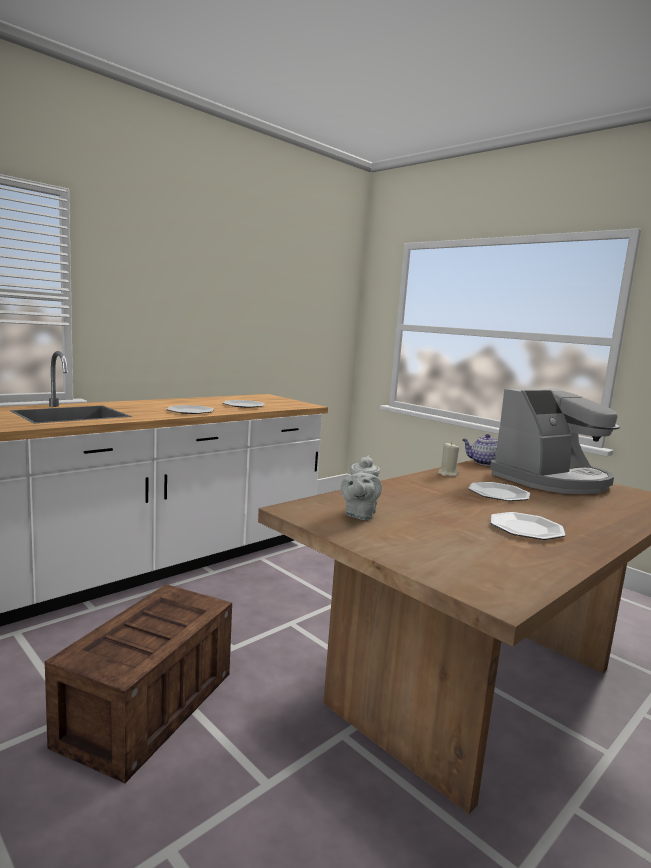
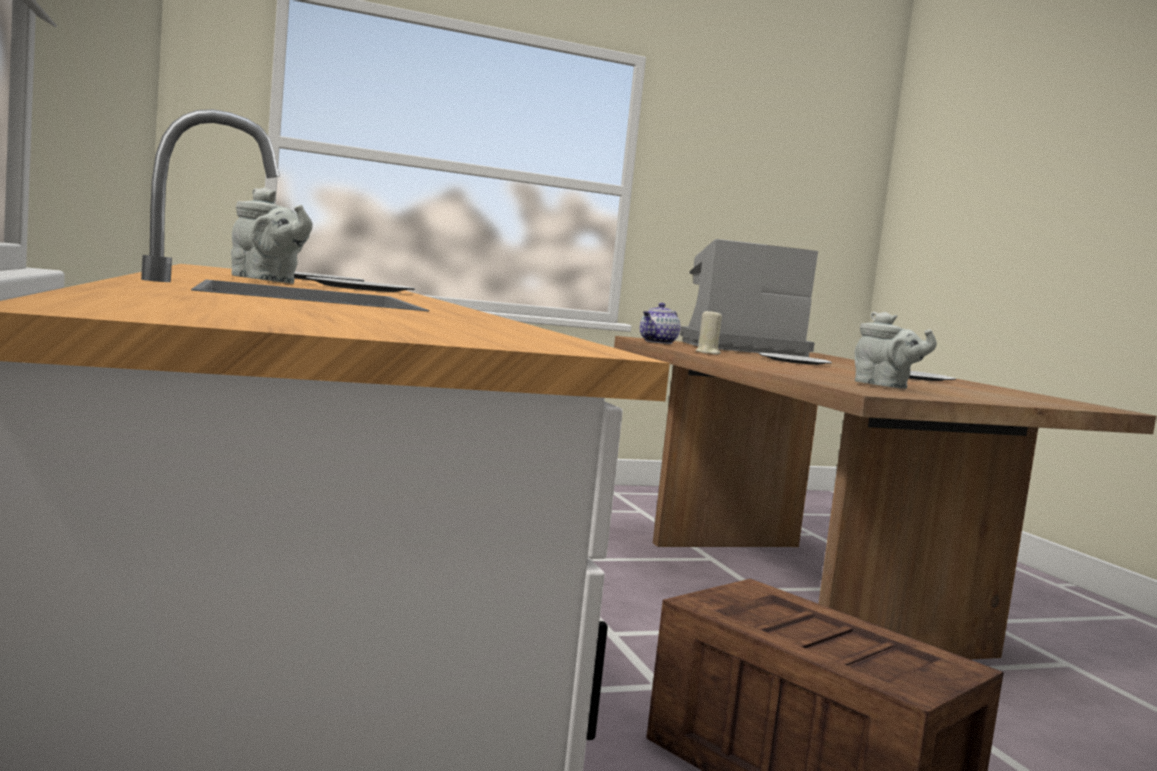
camera: 65 degrees left, 5 degrees down
(153, 406) = (267, 281): none -> grey teapot
(551, 480) = (739, 349): coffee machine -> coffee machine turned 90 degrees counterclockwise

